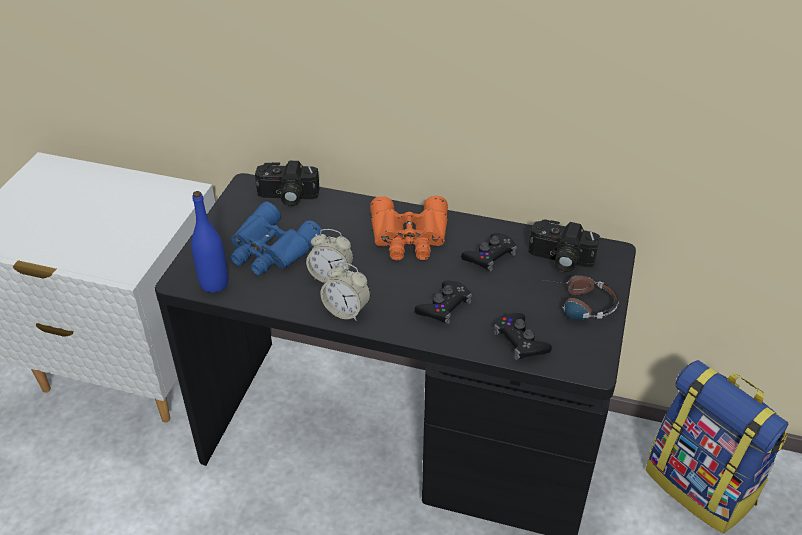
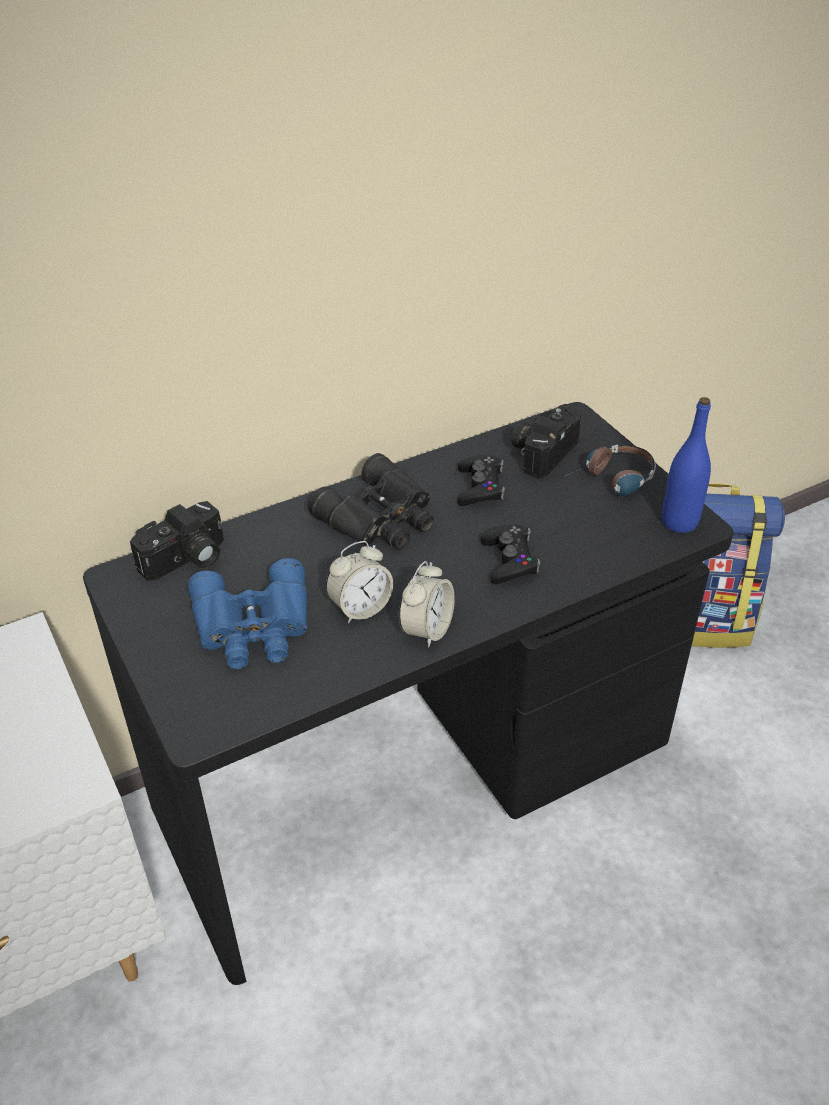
camera: 45 degrees left, 0 degrees up
(214, 284) = (243, 707): blue bottle -> blue bottle (679, 522)
(346, 310) = (427, 630): alarm clock -> alarm clock turned 45 degrees counterclockwise
(409, 237) = (381, 518): orange binoculars -> black binoculars
(520, 341) = (615, 544): black game controller -> none
(560, 259) = (542, 451): camera -> camera turned 150 degrees clockwise

